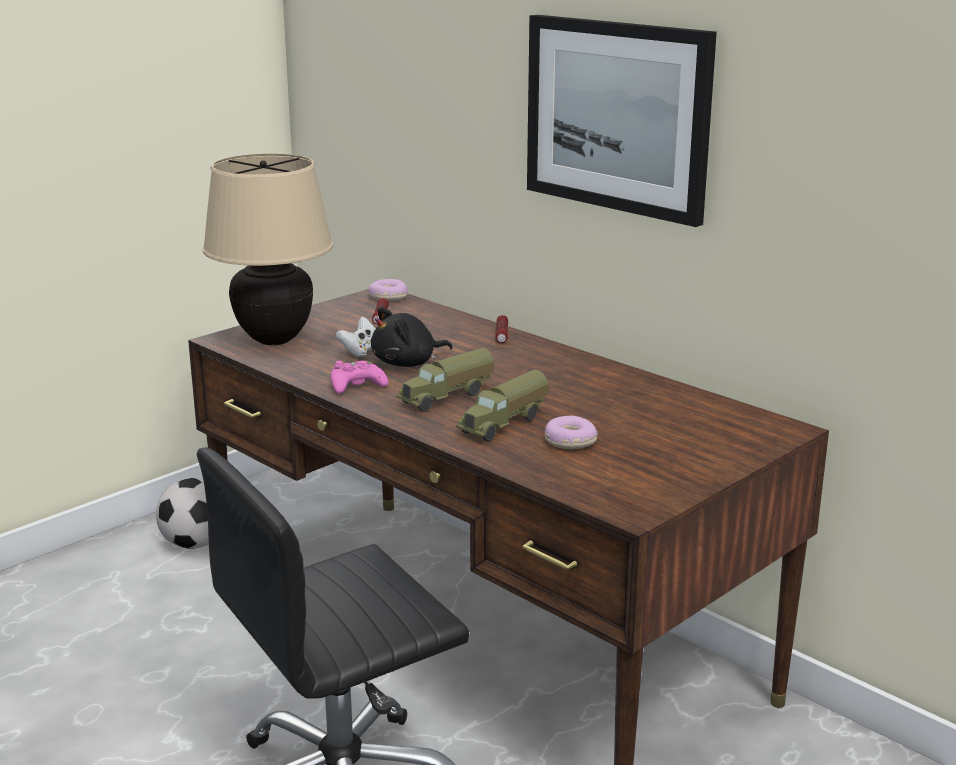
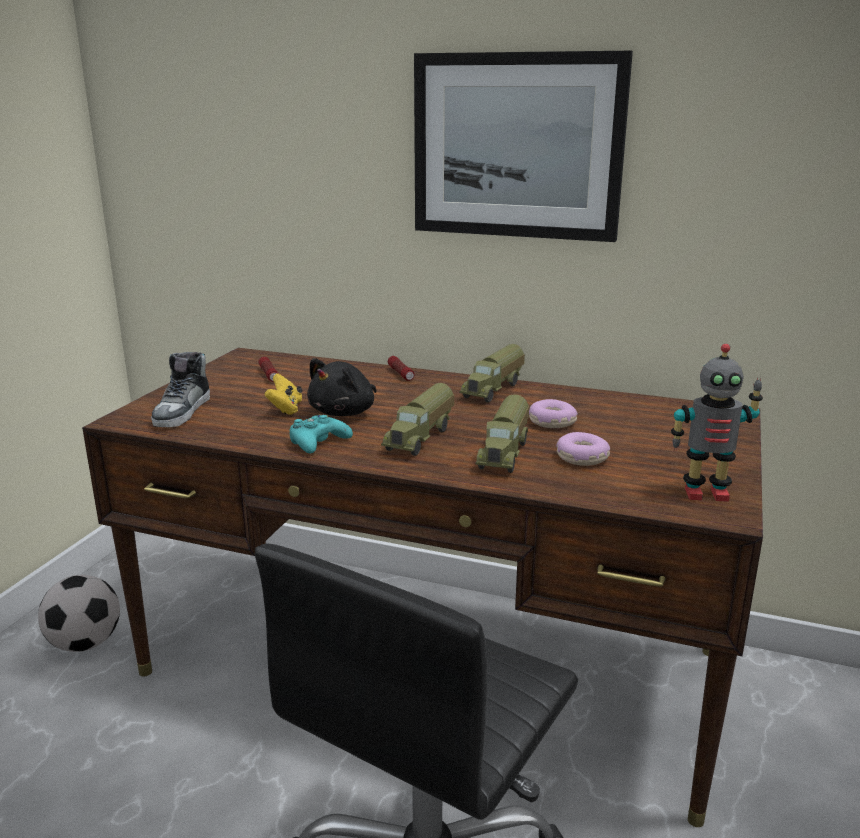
camera: 25 degrees left, 0 degrees up
(275, 340) = (183, 412): beige table lamp -> shoe
(356, 385) = (318, 442): pink game controller -> turquoise game controller
(361, 351) = (285, 409): white game controller -> yellow game controller
(388, 297) = (256, 356): donut -> donut (551, 422)
(572, 365) = (494, 390): none -> toy truck
(641, 492) = (705, 493): none -> toy robot

